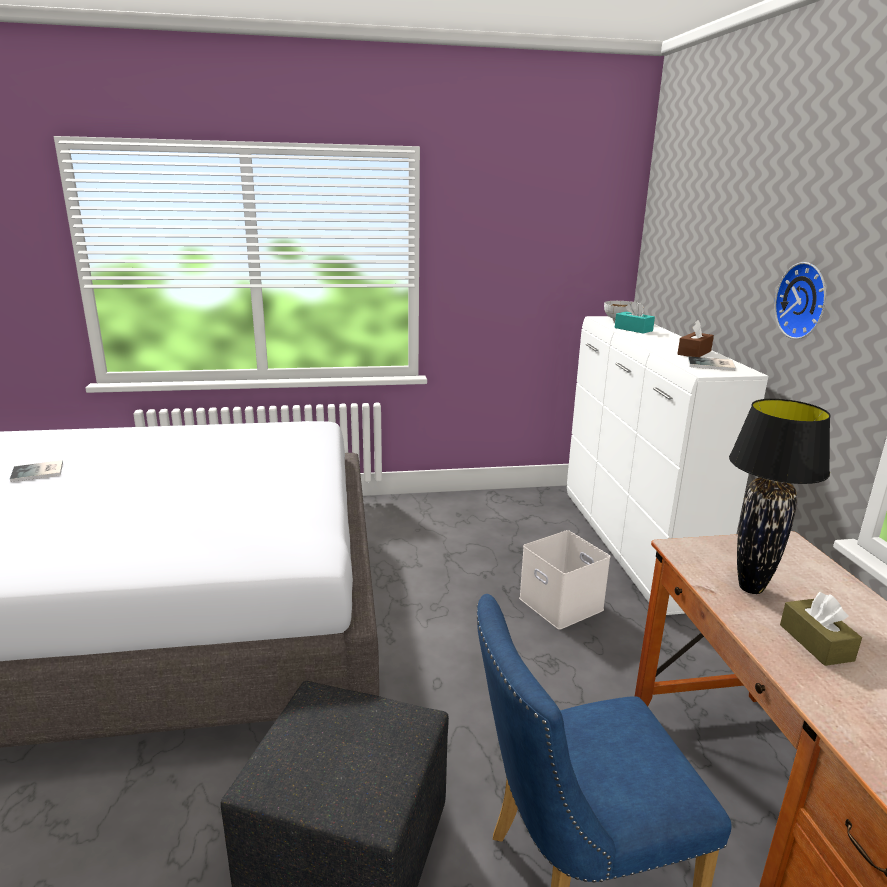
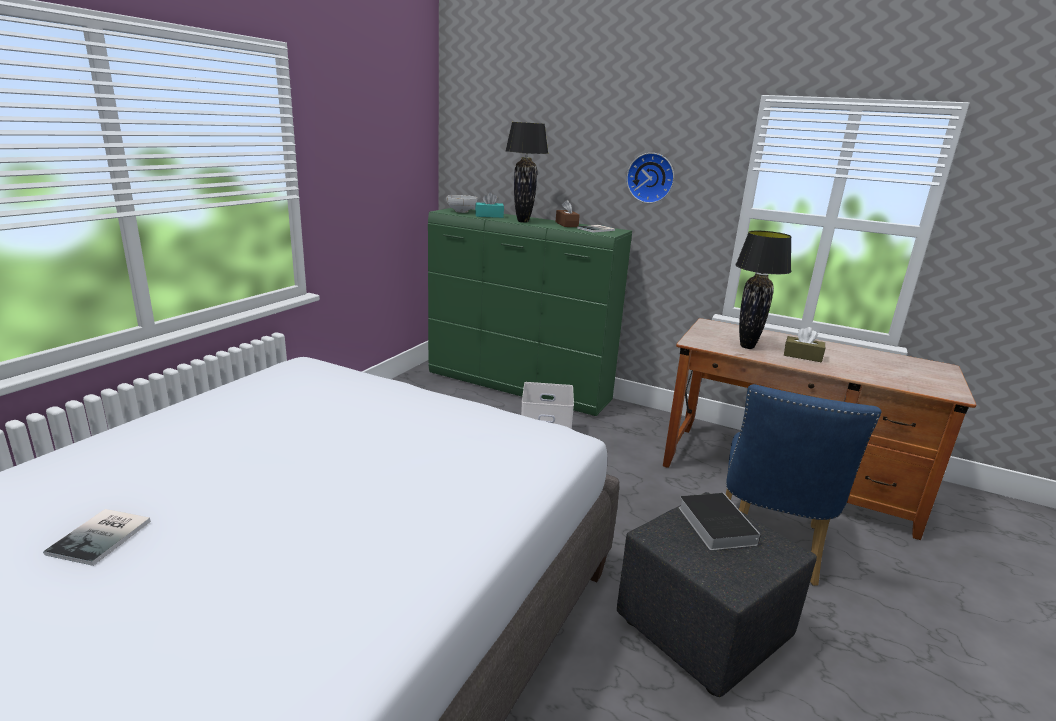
camera: 55 degrees left, 0 degrees up
(373, 734) = (714, 523): none -> book
(630, 547) = (518, 388): white dresser -> green dresser
(648, 341) = (522, 221): none -> black table lamp

